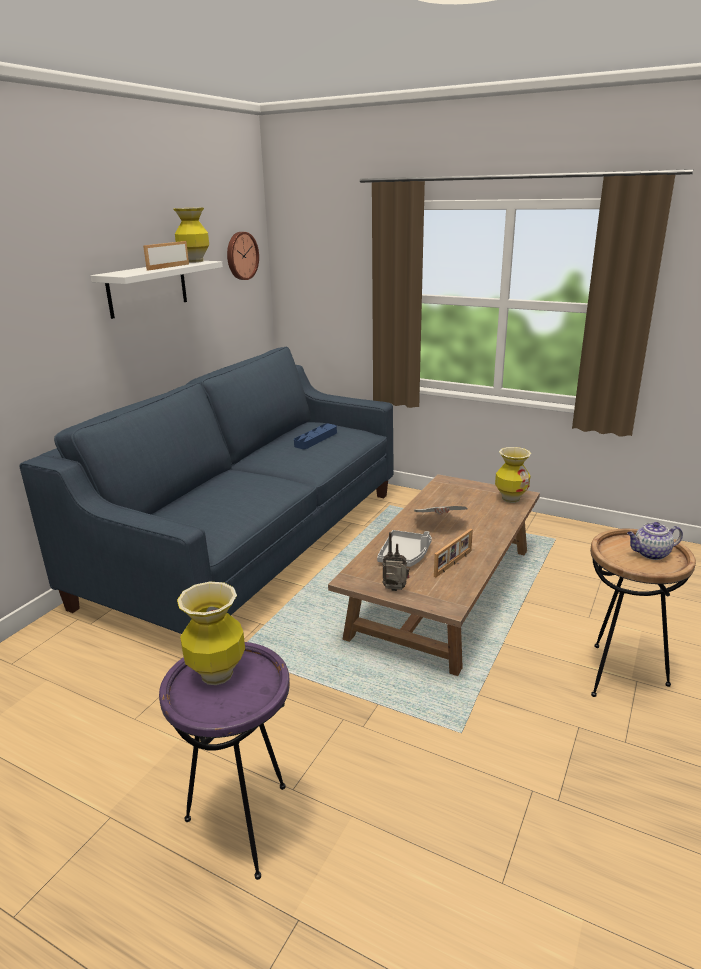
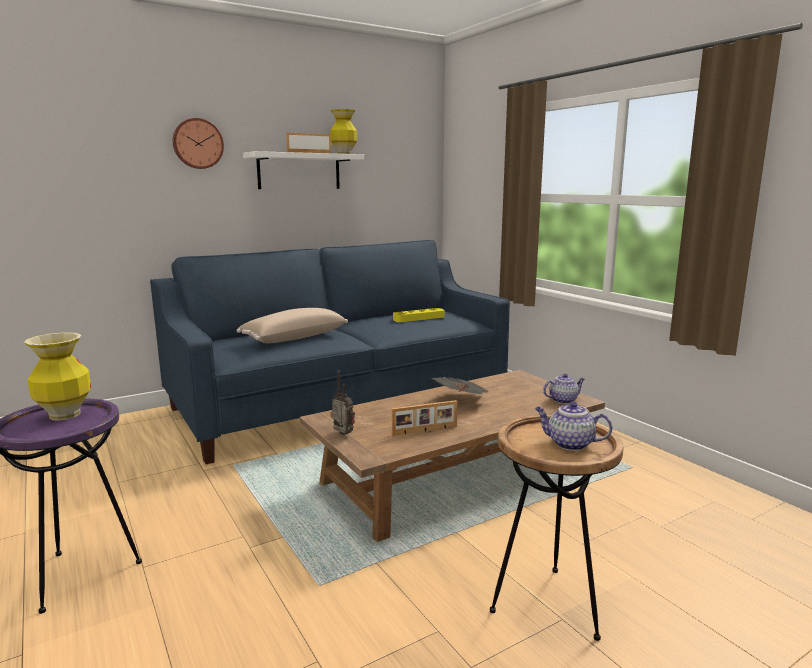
camera: 30 degrees right, 10 degrees down
(233, 495) = (293, 338): none -> beige pillow
(241, 256) = (408, 160): wall clock -> wall clock (197, 143)
(316, 439) = (418, 318): blue tray -> yellow tray
(405, 556) = (391, 415): grey tray -> none
(510, 499) = (563, 400): vase -> teapot

